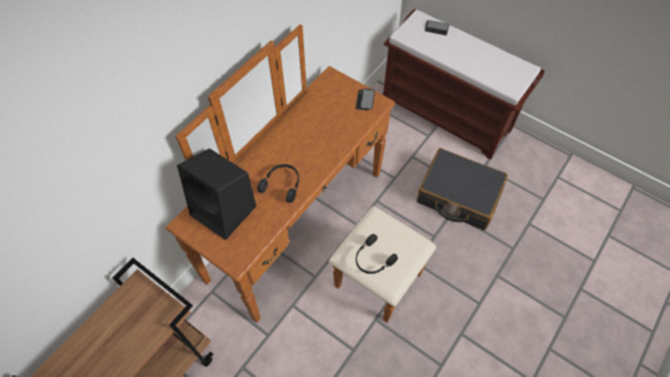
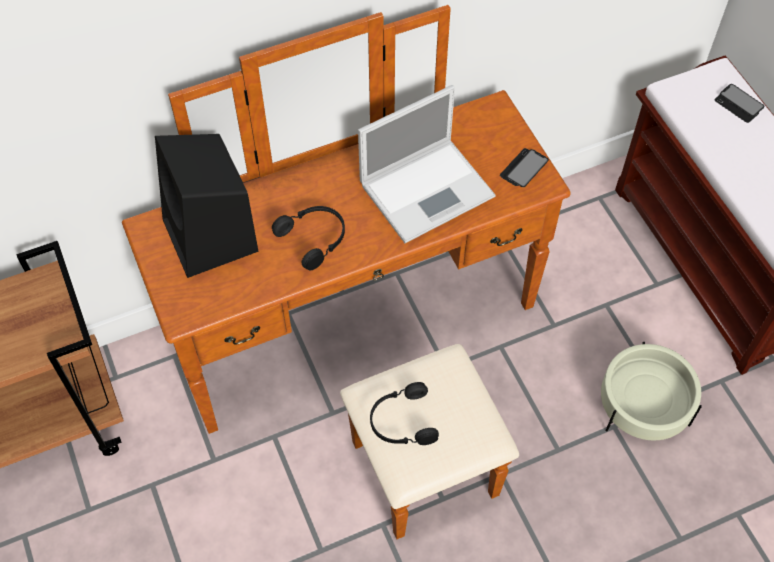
camera: 30 degrees right, 0 degrees up
(325, 131) = (429, 189): none -> laptop
(458, 195) = (643, 406): black suitcase -> beige planter

